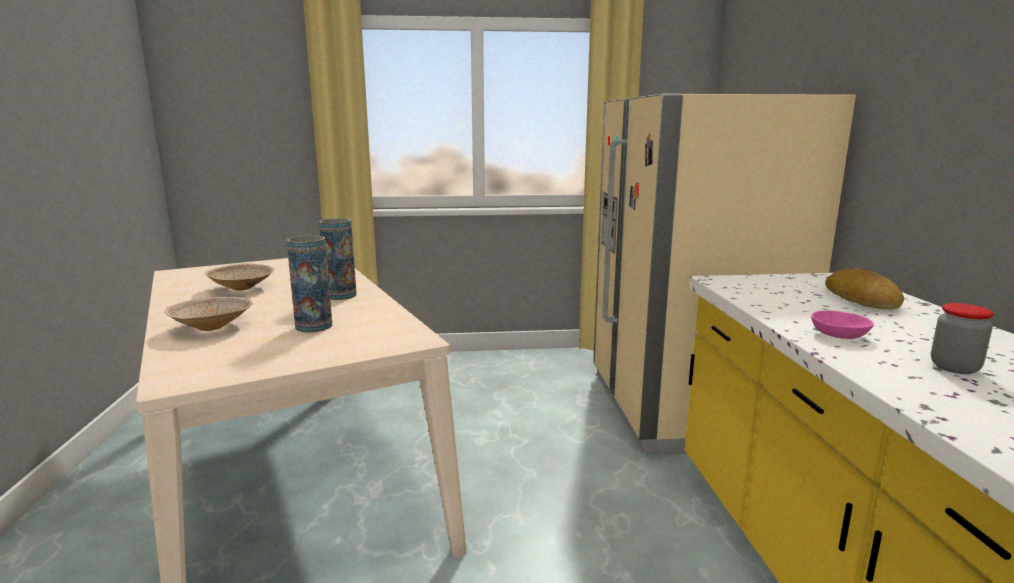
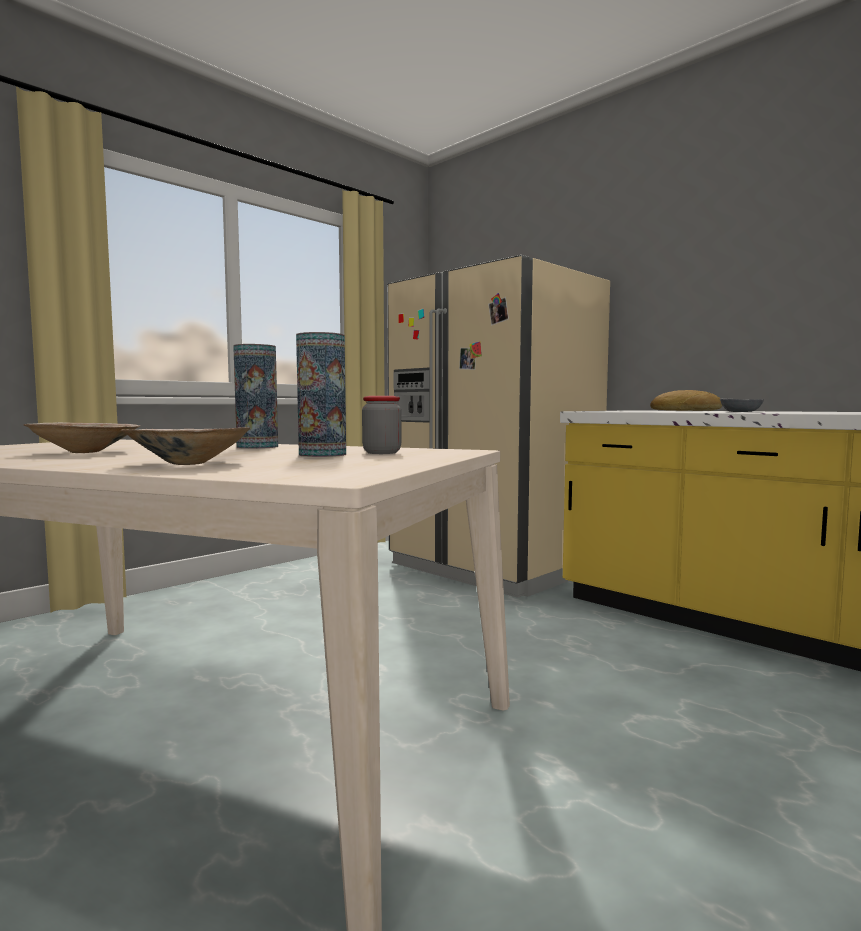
camera: 40 degrees left, 10 degrees down
(838, 335) = (741, 412): pink bowl -> grey bowl
(954, 367) = (824, 412): jar -> jar (382, 452)

